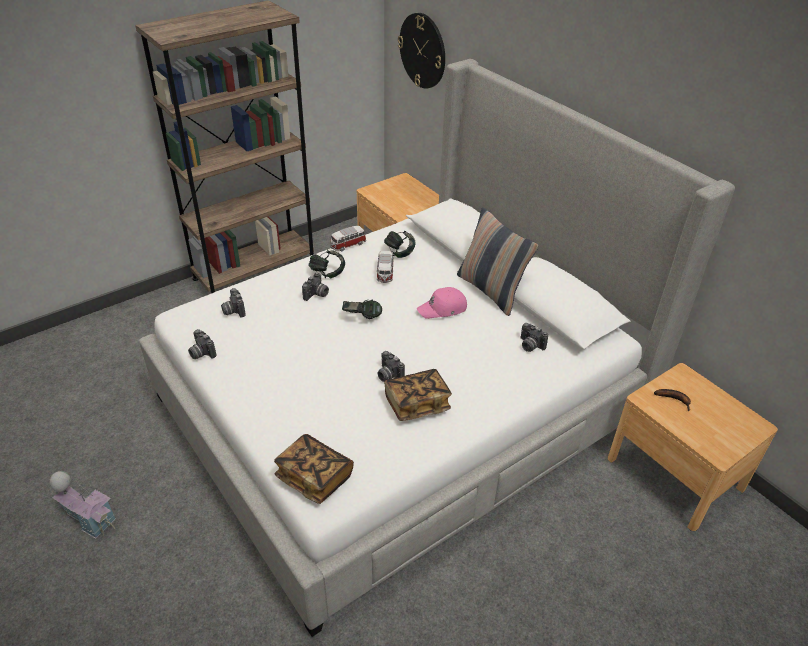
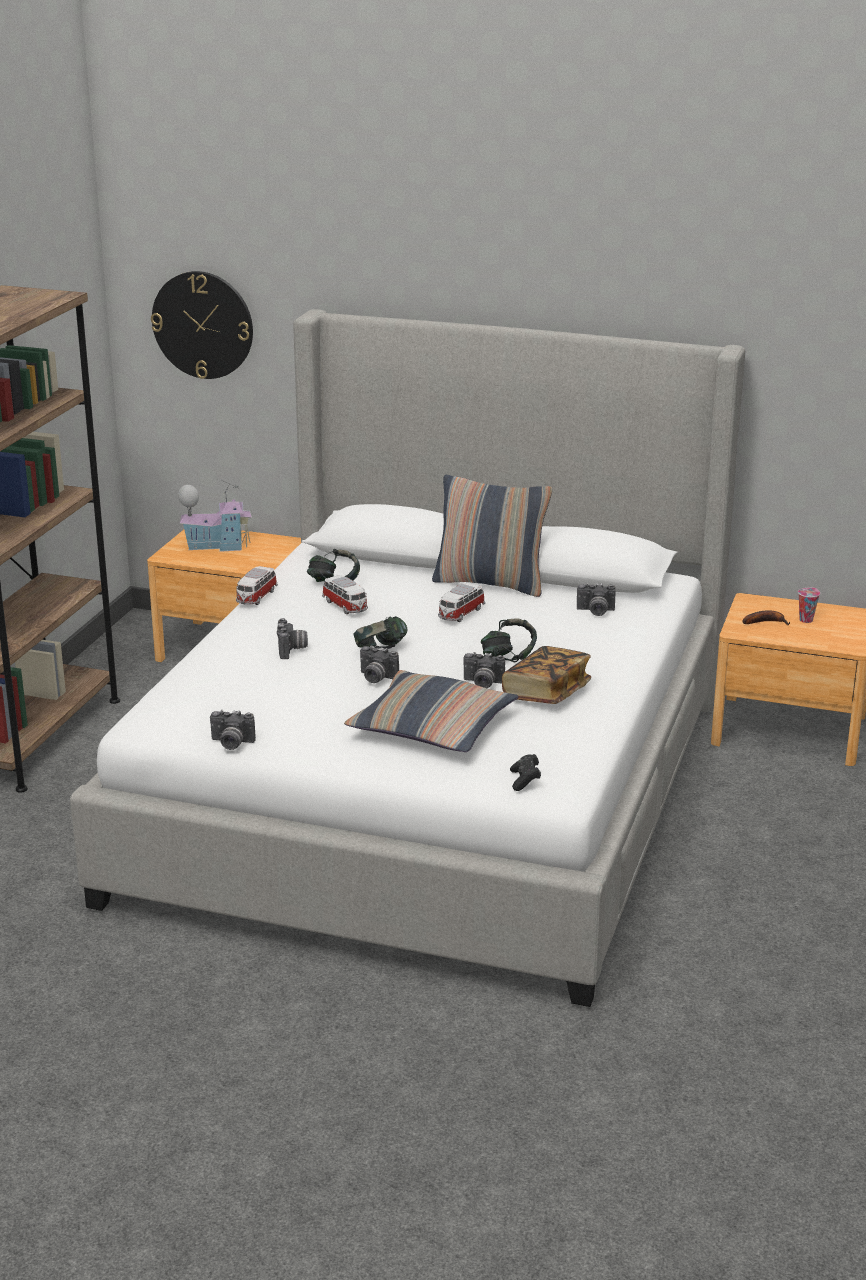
camera: 35 degrees left, 15 degrees down
(90, 519) = (171, 1052): toy house -> toy house (217, 545)
(233, 311) = (211, 695): camera -> camera (376, 678)
(314, 477) = (525, 780): book -> black game controller
(317, 398) = (432, 728): none -> pillow
(327, 273) = (273, 628): headphones -> headphones (508, 657)
(443, 309) = (460, 614): pink cap -> toy car
(709, 411) = (806, 619): none -> cup

